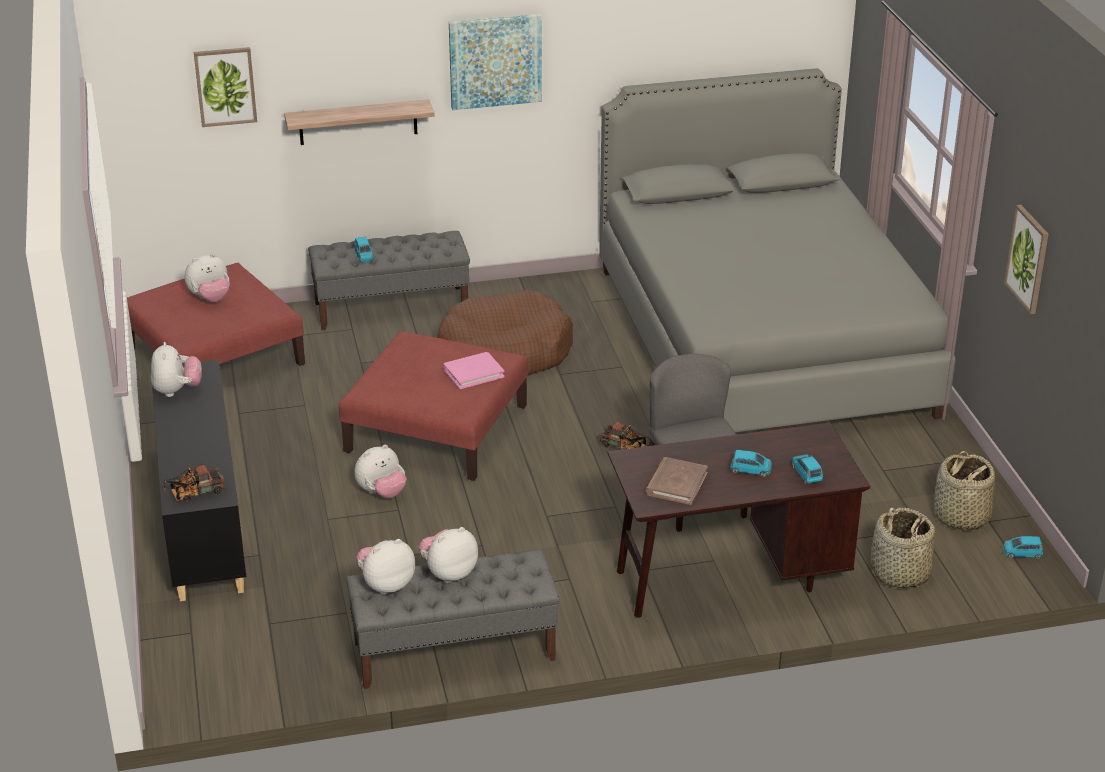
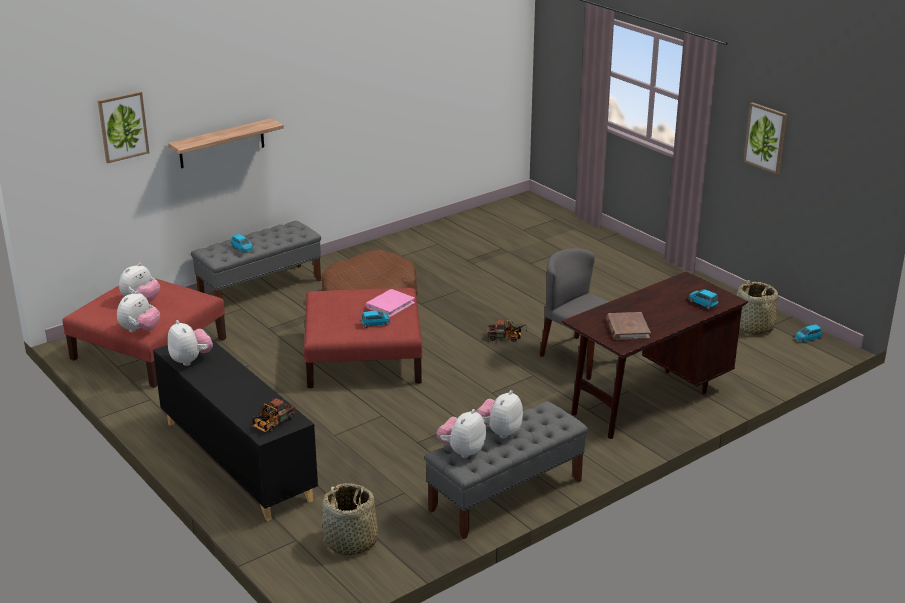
camera: 25 degrees left, 5 degrees down
(382, 493) = (360, 408): plush toy -> plush toy (140, 330)
(495, 61) = (314, 81): picture -> none
(750, 470) = (666, 309): blue toy car -> blue toy car (375, 324)
(761, 340) = (536, 255): grey bed -> none
(900, 574) = (749, 368): basket -> basket (351, 542)

